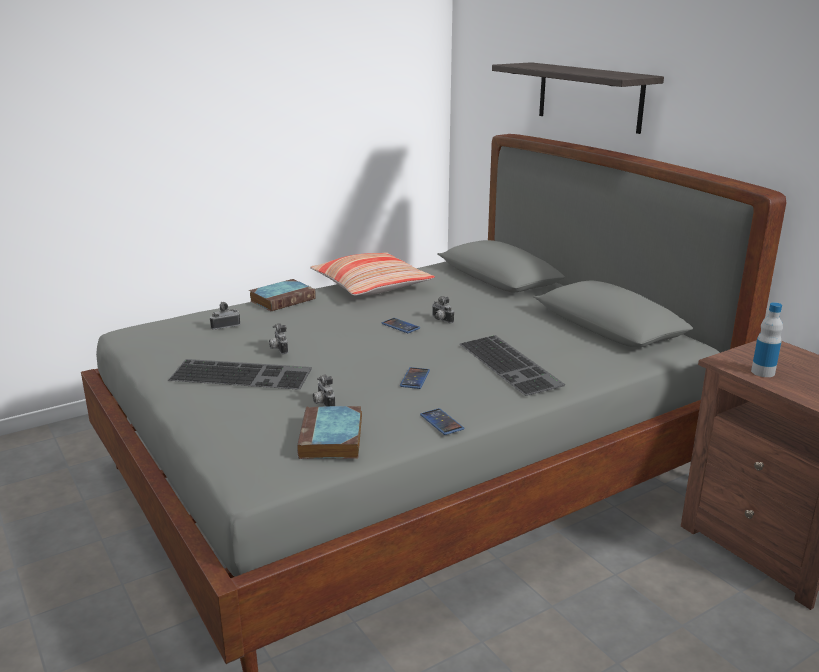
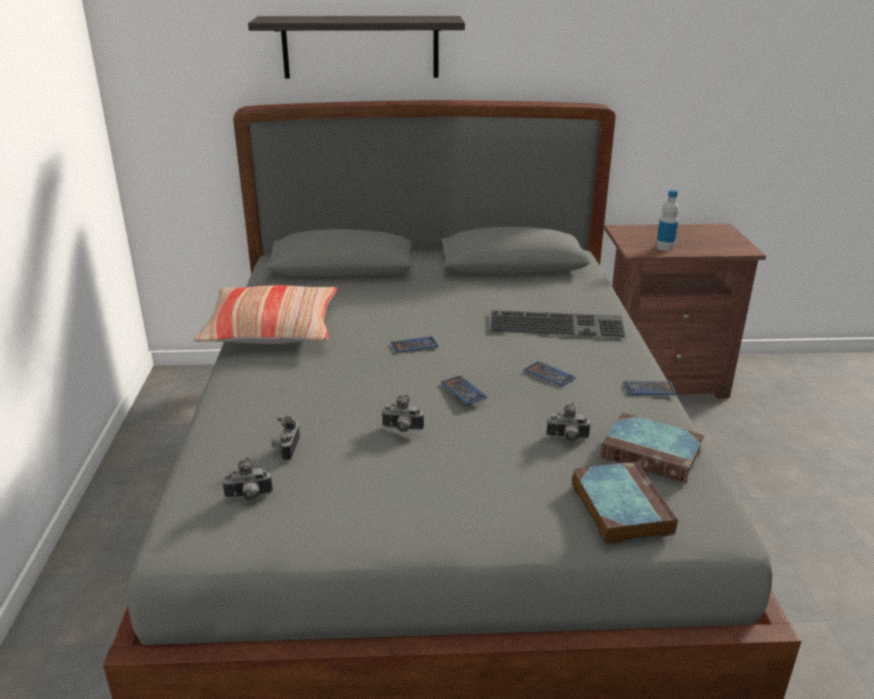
camera: 60 degrees left, 5 degrees up
(243, 374) = (445, 471): keyboard -> none
(283, 299) = (238, 390): book -> book (618, 507)
(352, 355) = (463, 390): none -> phone
(440, 320) = (419, 323): camera -> camera (249, 497)

